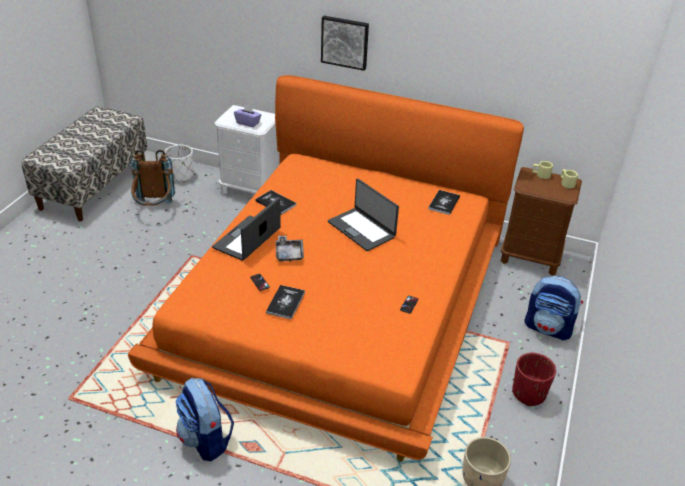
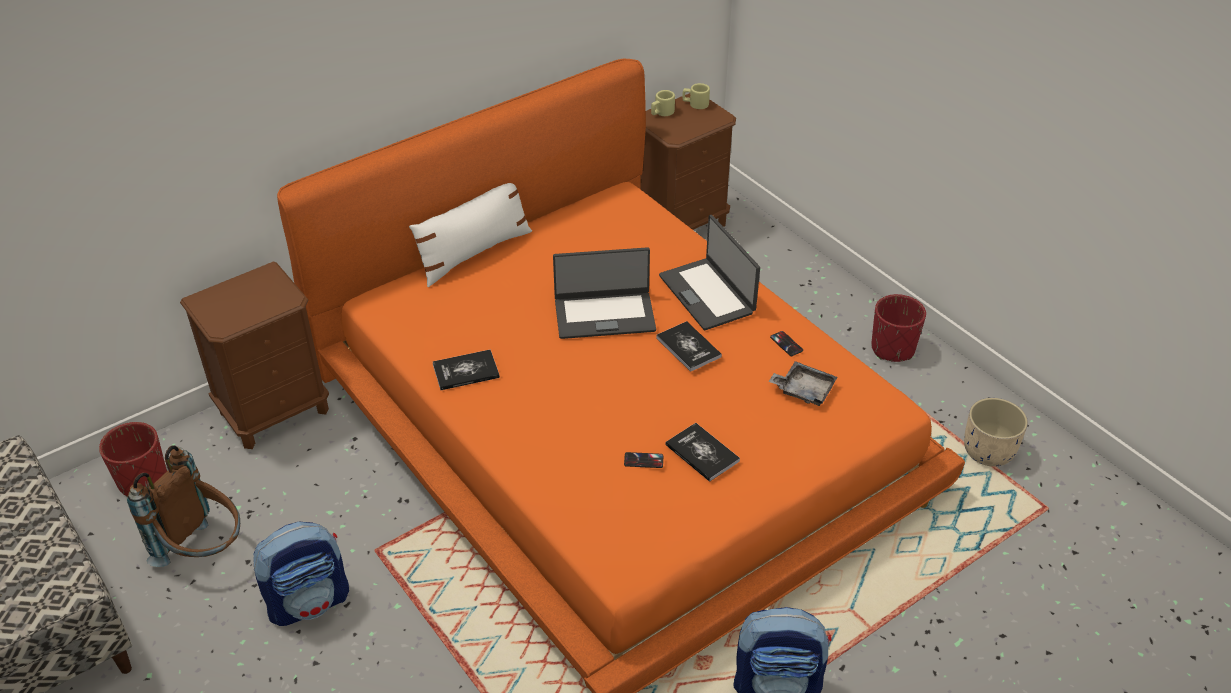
camera: 55 degrees left, 5 degrees up
(181, 176) = (143, 480): white planter -> red planter
(248, 123) = (259, 303): purple tissue box -> none
(248, 239) = (528, 435): laptop -> laptop (707, 294)
(251, 189) = (275, 411): white nightstand -> brown nightstand
(289, 253) = (601, 405): grey tray -> grey tray (804, 390)
(345, 42) = (353, 82): picture -> none
(364, 171) = (474, 253): none -> white pillow
(444, 203) = (614, 219): book -> book (688, 347)
(548, 328) = (807, 278): backpack -> backpack (309, 601)

